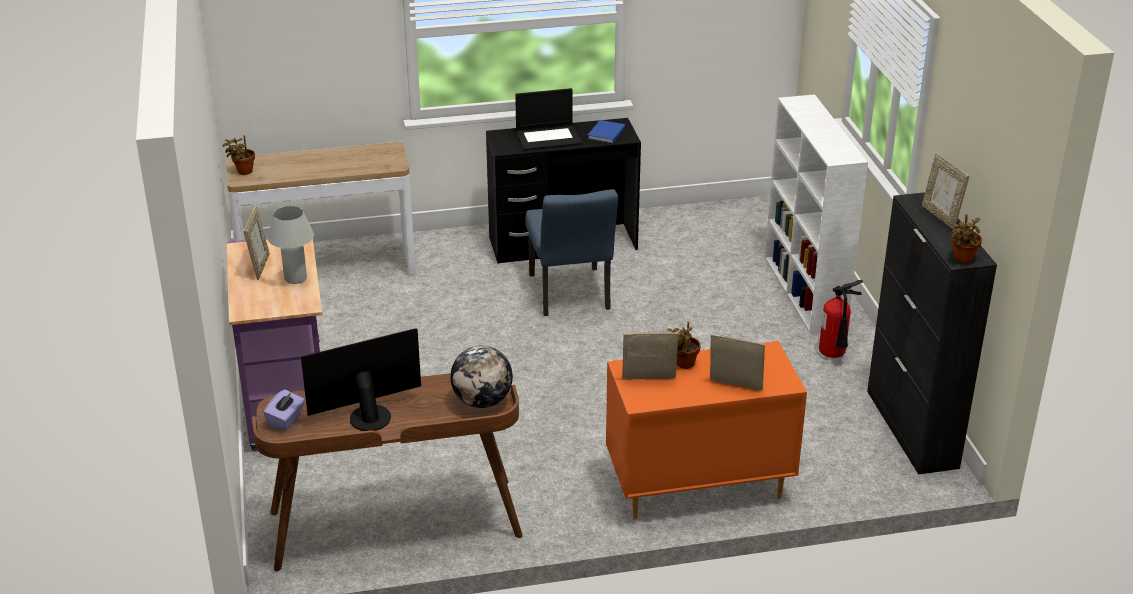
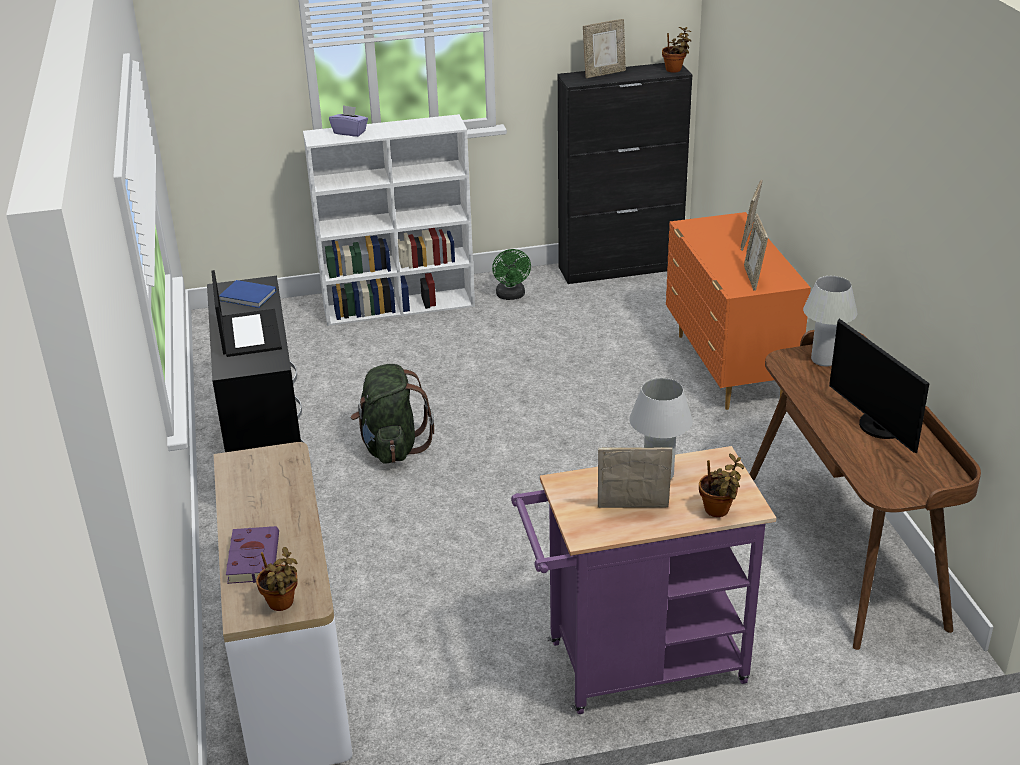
camera: 90 degrees left, 0 degrees up
(286, 420) = (910, 483): purple tissue box -> purple tissue box (350, 132)
(289, 161) = (253, 557): none -> purple book
(482, 401) = (824, 360): globe -> white table lamp
(571, 296) = (392, 447): blue chair -> green backpack
(683, 364) = (721, 262): potted plant -> potted plant (718, 511)
(834, 355) = (511, 296): fire extinguisher -> green fan

